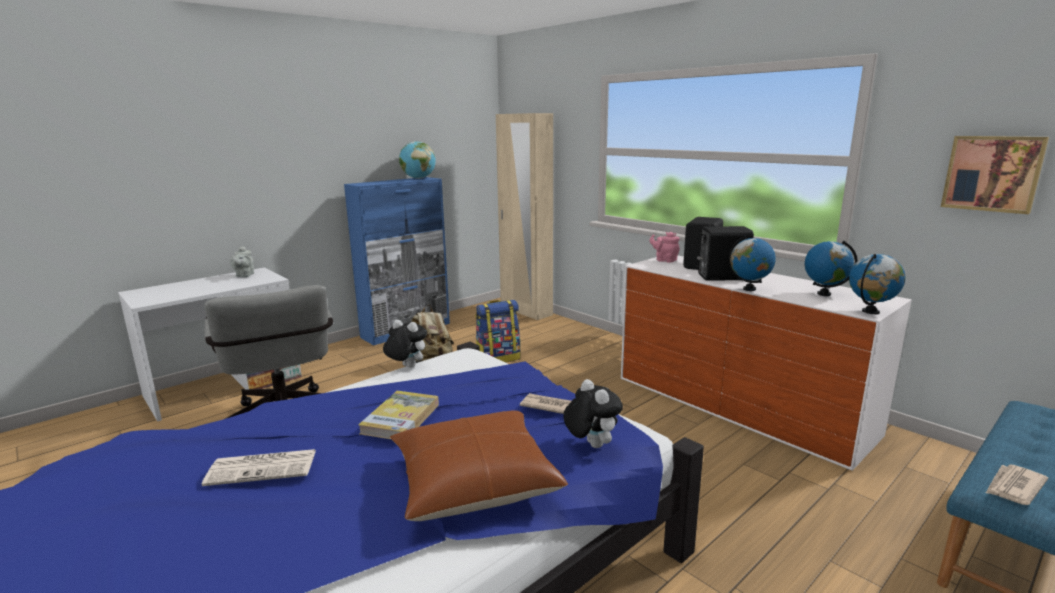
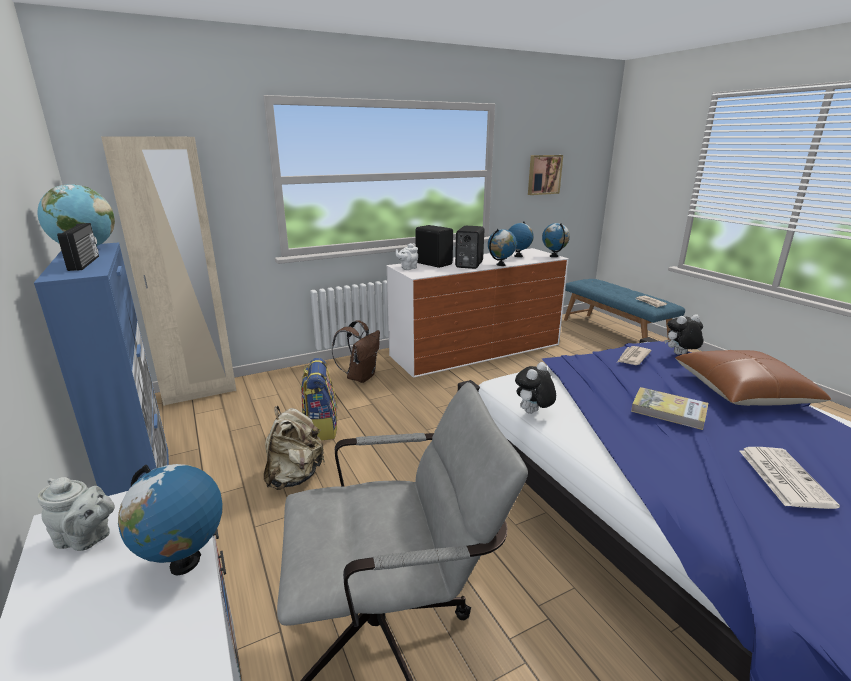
camera: 75 degrees left, 5 degrees up
(219, 289) = (184, 564): none -> globe
(383, 182) = (85, 263): none -> radio
(599, 355) = (360, 377): none -> brown backpack
(664, 260) = (407, 268): pink teapot -> white teapot

